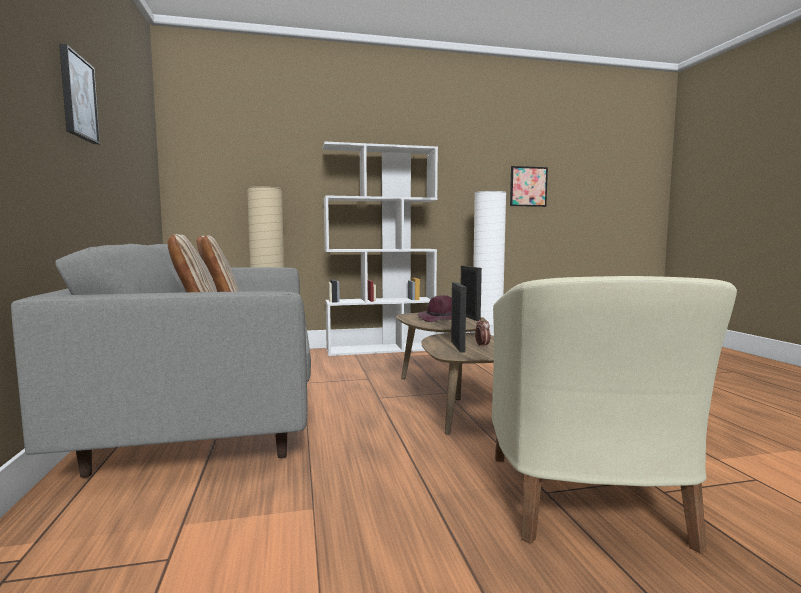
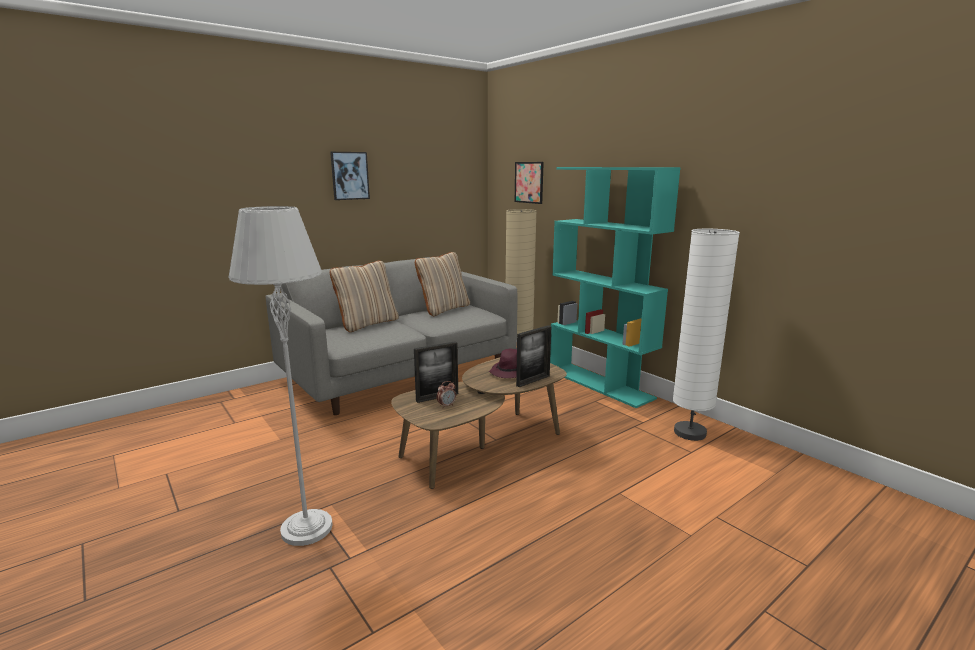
camera: 65 degrees right, 10 degrees up
(381, 349) = (600, 384): white bookcase -> turquoise bookcase
(528, 186) = (836, 218): picture -> picture (529, 182)
(587, 501) = (306, 528): beige armchair -> grey floor lamp

